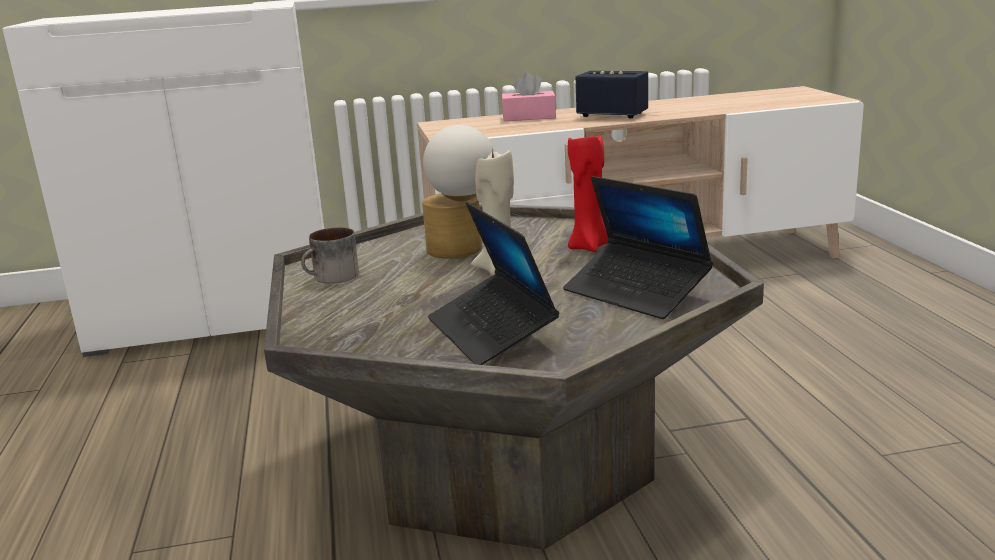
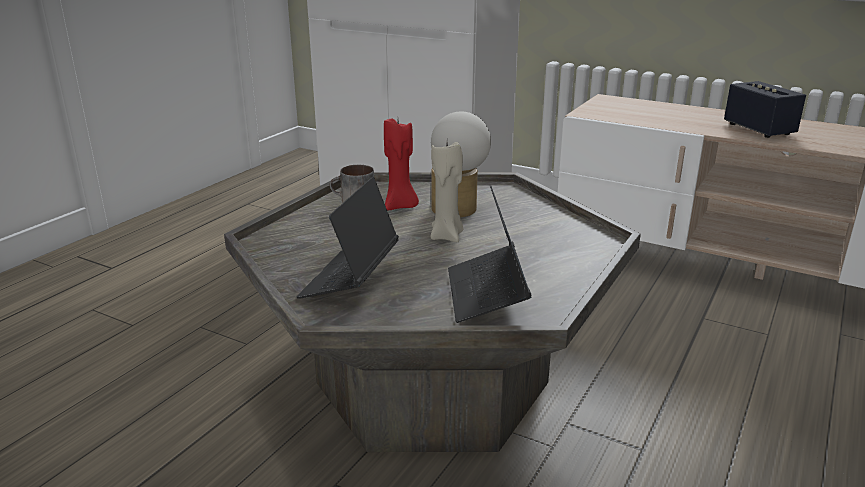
camera: 40 degrees right, 5 degrees up
(529, 117) = (686, 112): pink tissue box -> none
(589, 247) = (537, 244): red candle -> red candle (400, 206)

